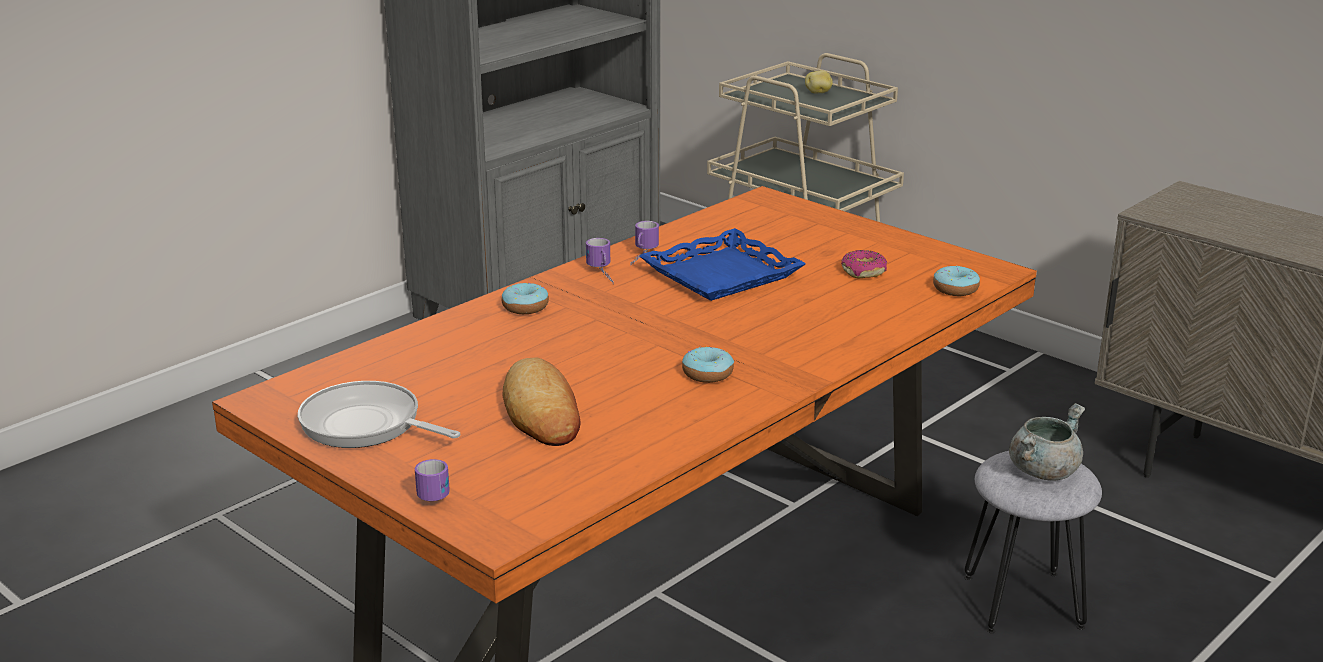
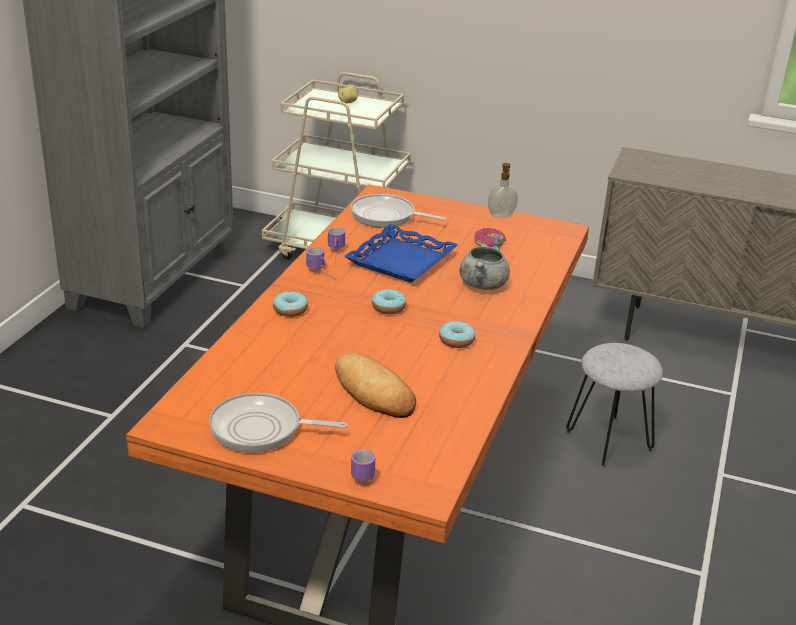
camera: 25 degrees left, 5 degrees up
(750, 224) = (386, 216): none -> frying pan
(914, 242) = (501, 216): none -> soap dispenser
(955, 289) = (554, 248): donut -> donut (388, 307)
(1043, 471) = (625, 357): grey cooking pot -> grey cooking pot (483, 284)

